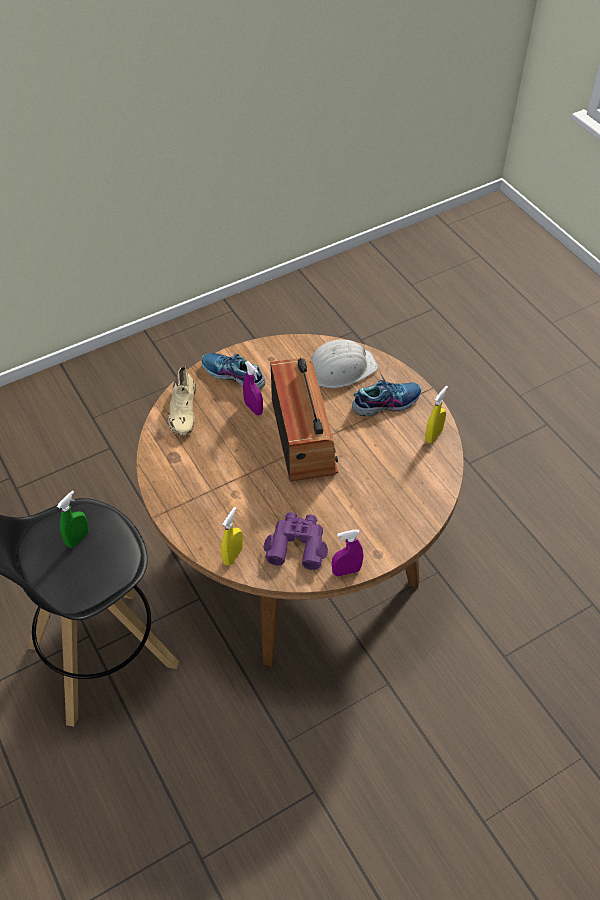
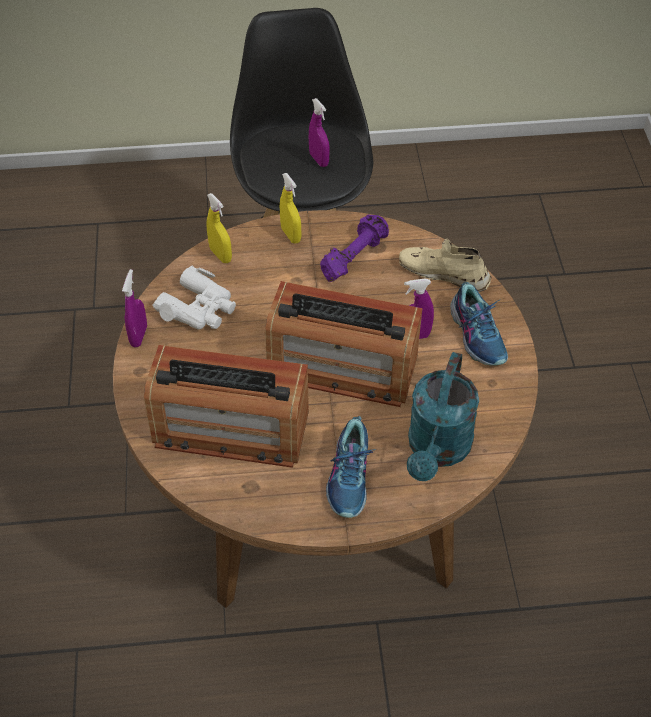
camera: 115 degrees right, 0 degrees up
(78, 539) = (319, 160): green spray bottle -> purple spray bottle
(192, 468) = (353, 257): none -> purple dumbbell
(233, 376) = (478, 335): shoe -> shoe turned 105 degrees clockwise
(297, 544) = (199, 308): purple binoculars -> white binoculars
(340, 369) = (437, 450): white hard hat -> turquoise watering can
(391, 477) = (230, 428): none -> radio
(433, 435) = (266, 504): yellow spray bottle -> yellow spray bottle (291, 235)

